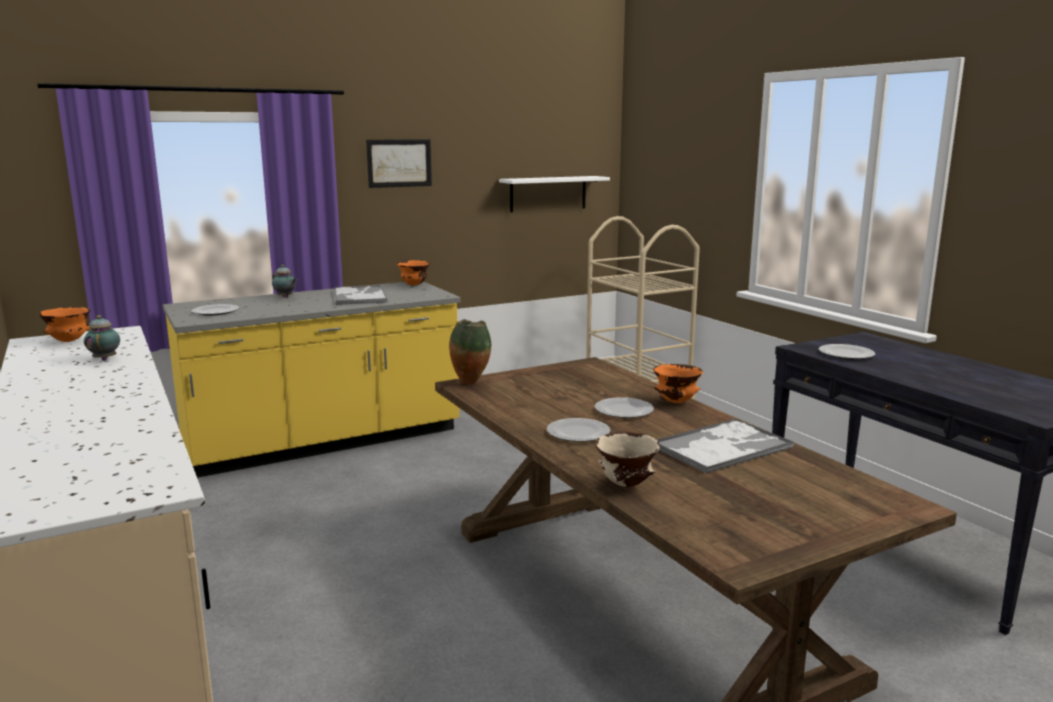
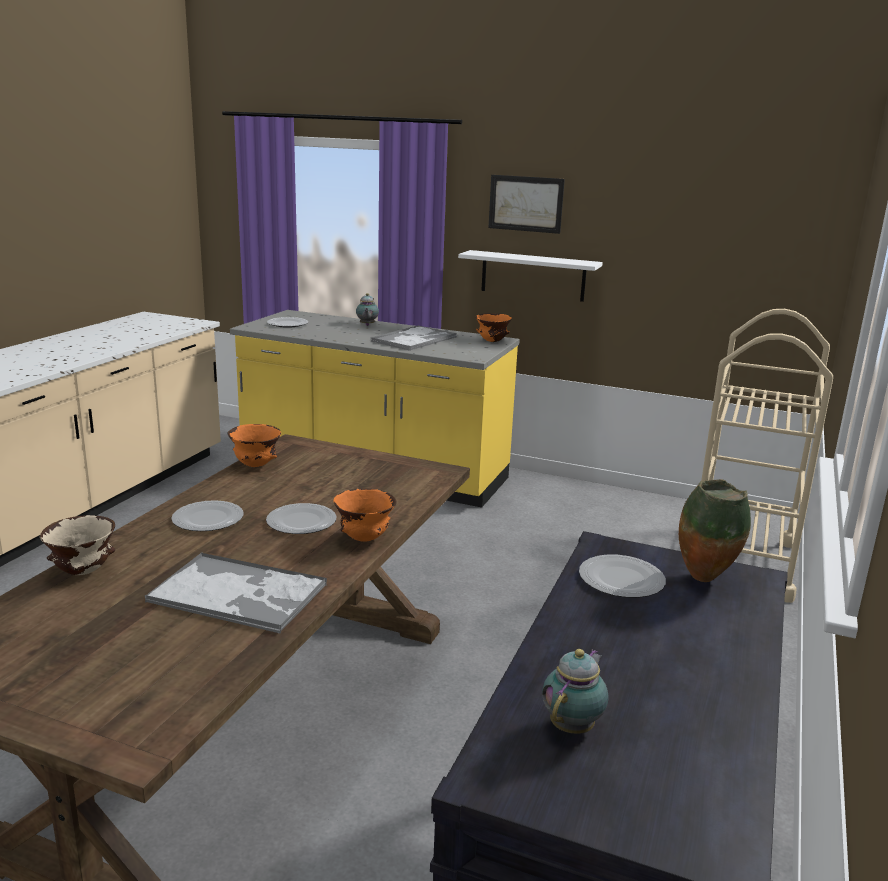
camera: 50 degrees right, 5 degrees up
(70, 341) = (154, 321): orange bowl -> orange bowl (256, 465)
(105, 359) = (123, 339): teapot -> teapot (573, 726)
(470, 383) = (298, 445): vase -> vase (705, 579)
(548, 193) = (722, 263): white shelf -> white shelf (533, 276)

